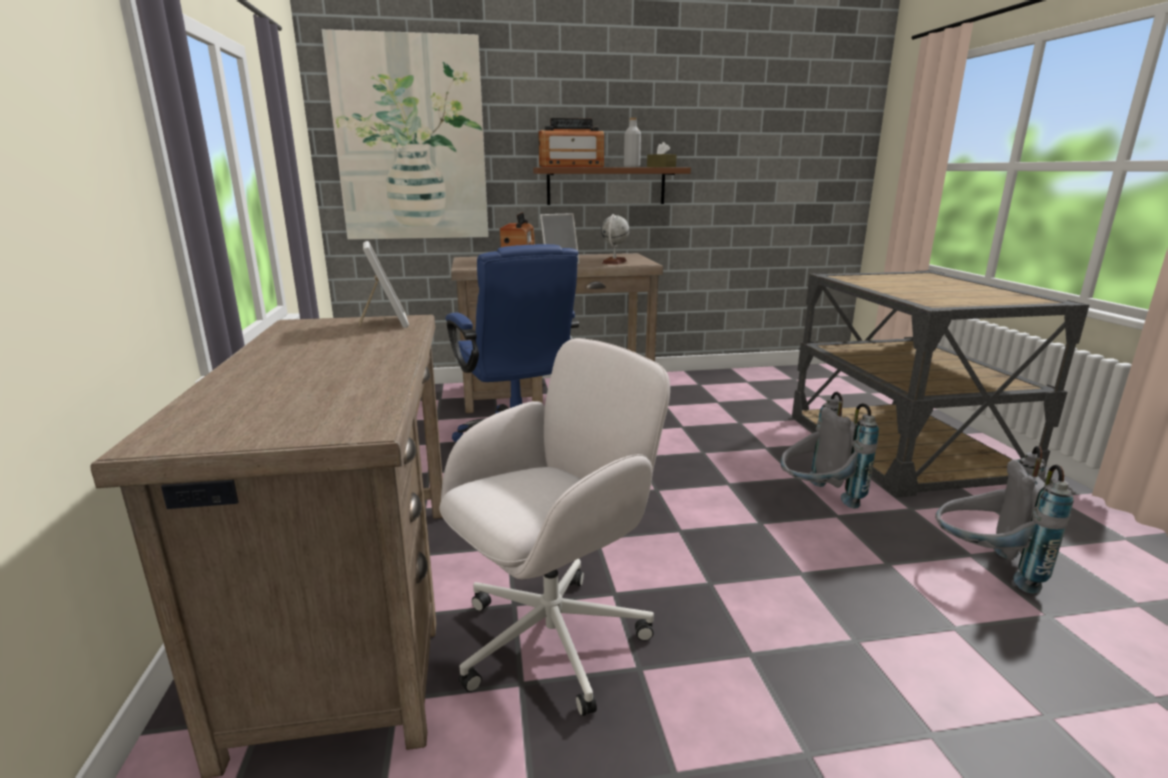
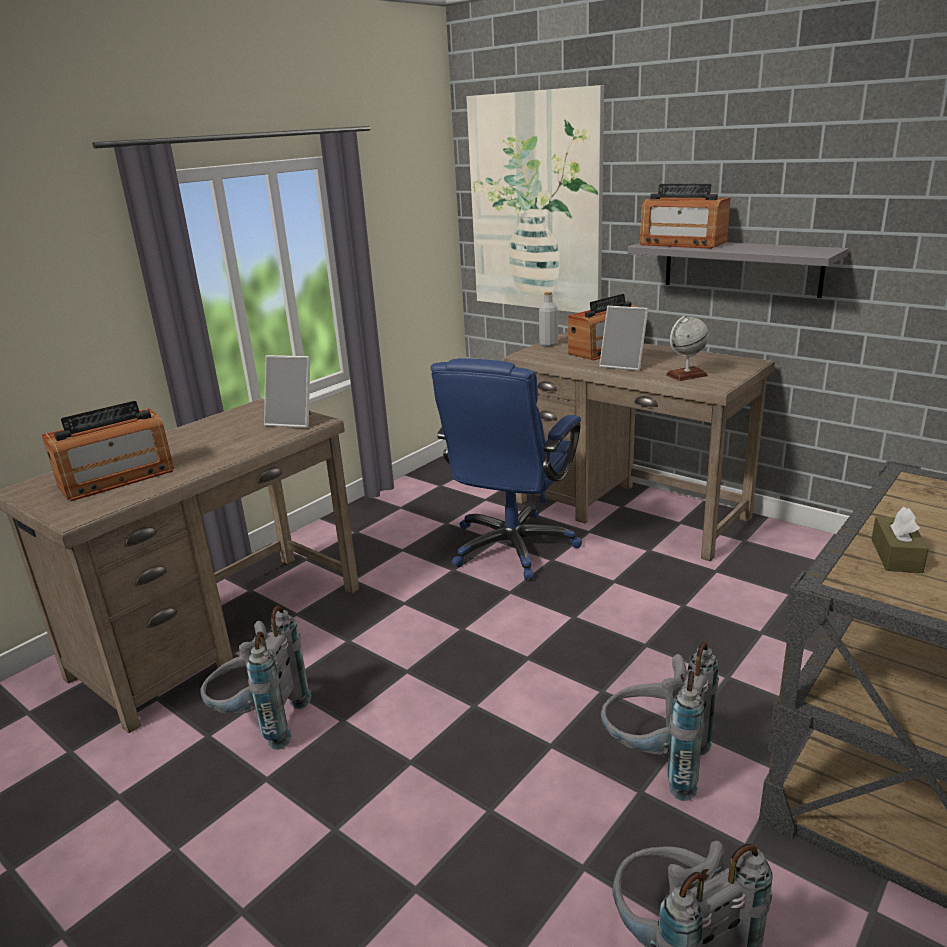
camera: 50 degrees right, 5 degrees up
(303, 394) = (117, 478): none -> radio
(385, 323) = (294, 421): picture frame -> picture frame turned 75 degrees clockwise
(552, 640) = (260, 723): white office chair -> grey backpack
(606, 186) = (741, 267): brown shelf -> grey shelf
(631, 167) = (759, 248): grey bottle -> grey bottle (548, 344)
(661, 167) = (802, 250): brown tissue box -> brown tissue box (896, 555)

